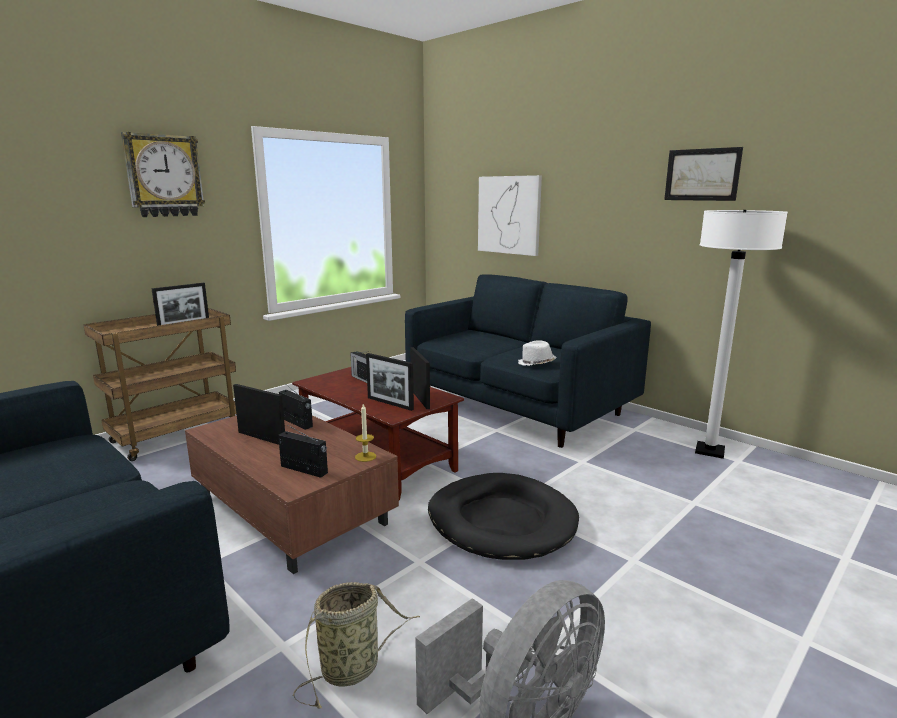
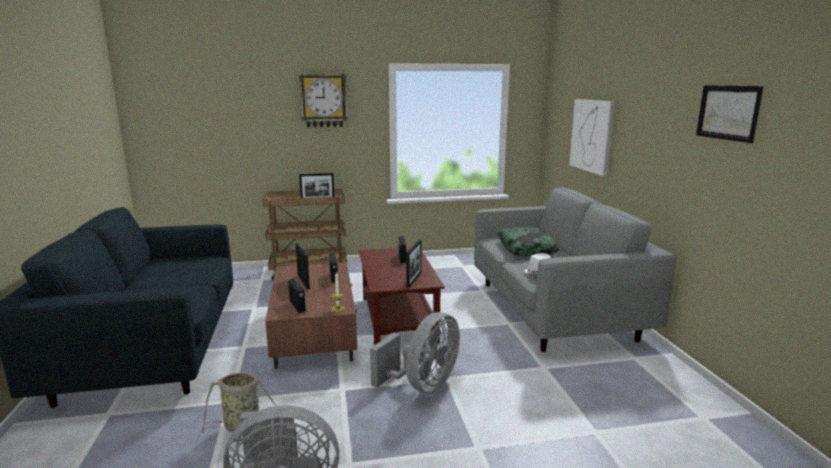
camera: 35 degrees right, 0 degrees up
(390, 403) = (390, 278): picture frame -> none
(483, 344) = (526, 248): none -> pillow
(501, 521) = (423, 385): black dog bed -> grey fan
(517, 406) = (553, 309): blue sofa -> grey sofa
(709, 451) = (685, 400): white floor lamp -> none

